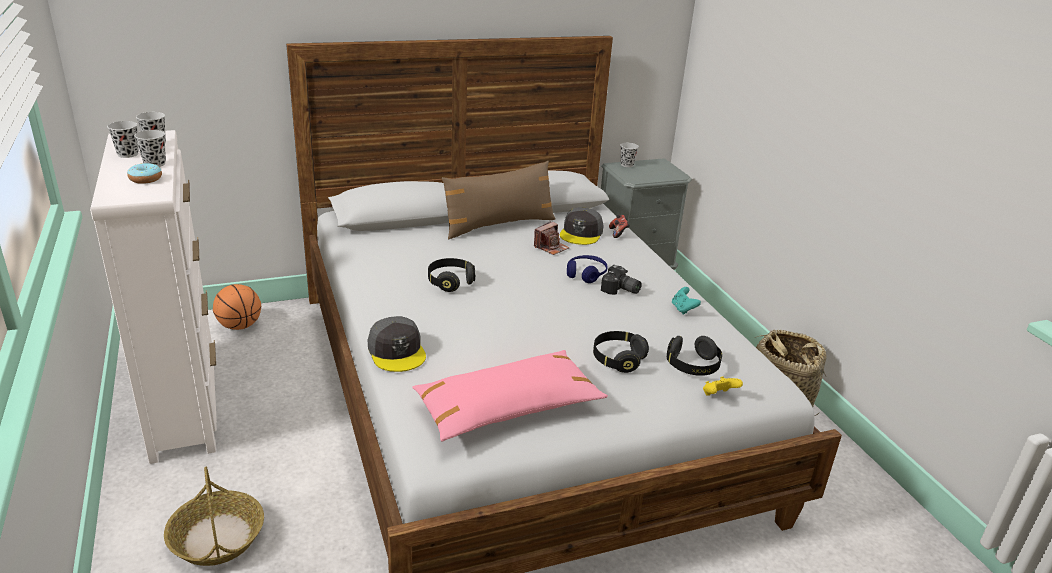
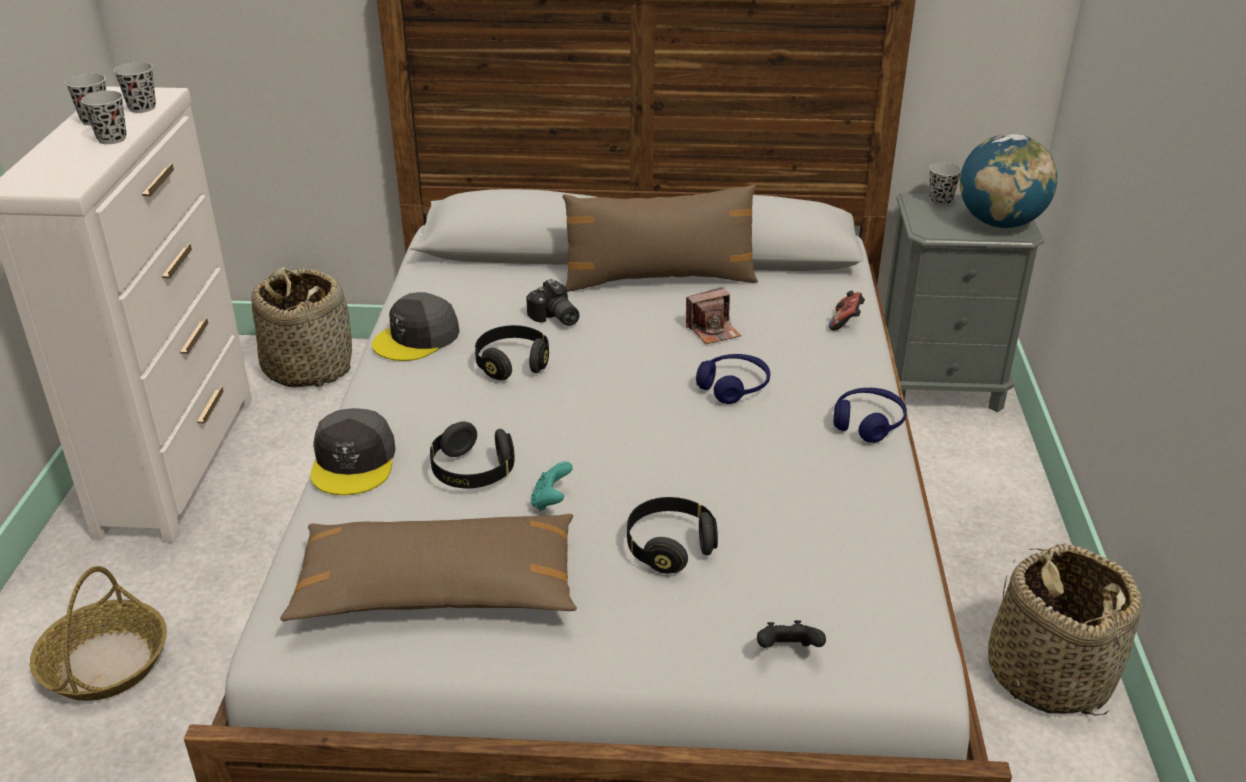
camera: 25 degrees right, 5 degrees up
(145, 179) = (79, 161): donut -> none
(239, 326) = (309, 367): basketball -> basket
(507, 408) = (438, 589): pink pillow -> brown pillow
(581, 233) = (782, 313): grey cap -> grey cap (417, 338)
(620, 290) = (768, 426): camera -> camera (554, 318)
(665, 172) = (999, 223): none -> globe
(669, 280) = (868, 423): none -> blue headphones
(683, 309) = (851, 480): turquoise game controller -> turquoise game controller (551, 501)
(692, 366) = (786, 586): black headphones -> black headphones (472, 472)
(718, 396) = (787, 651): yellow game controller -> black game controller

